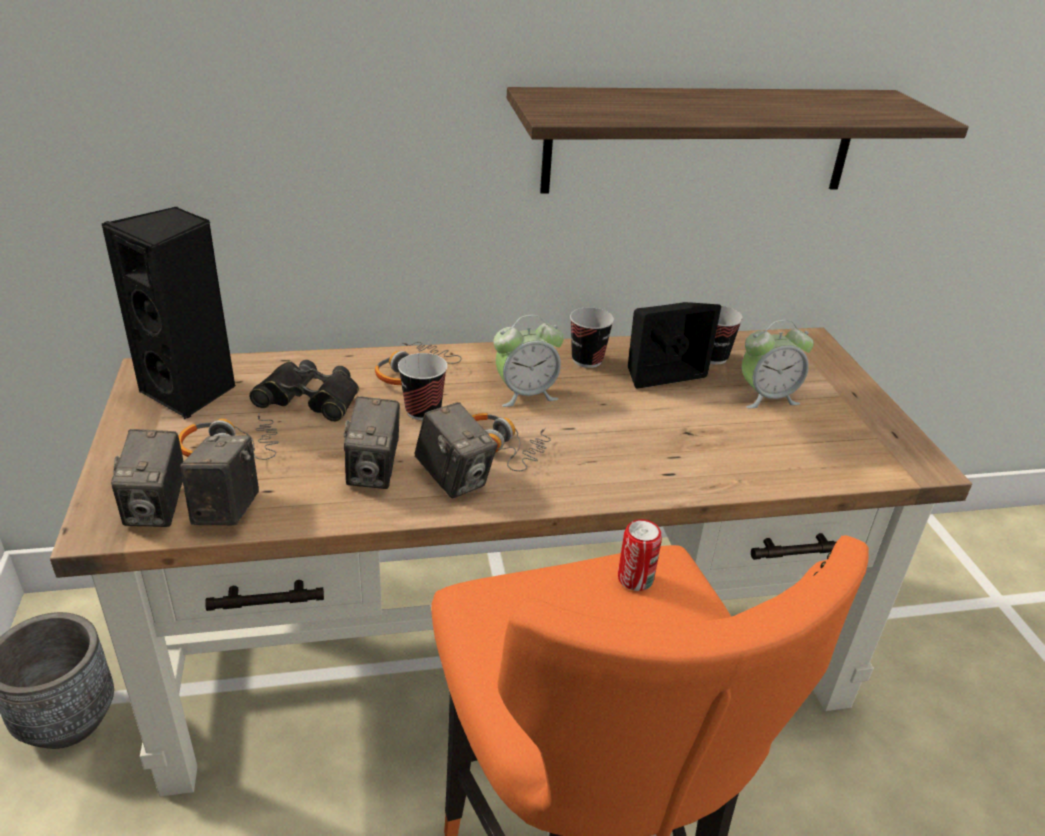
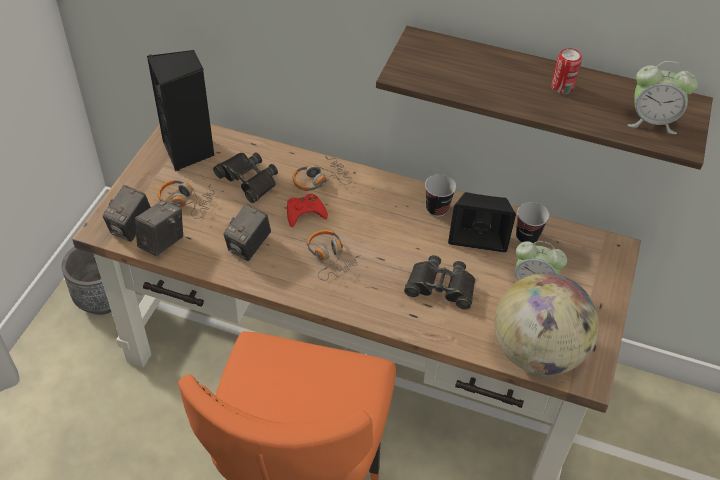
camera: 30 degrees right, 15 degrees up
(423, 411) = (305, 213): cup -> red game controller
(454, 479) = (288, 269): camera -> none
(526, 394) = (375, 222): alarm clock -> alarm clock (652, 121)
(635, 579) = (342, 372): can -> can (562, 87)
(670, 433) = (441, 287): none -> black binoculars
(845, 460) = (537, 352): none -> globe

